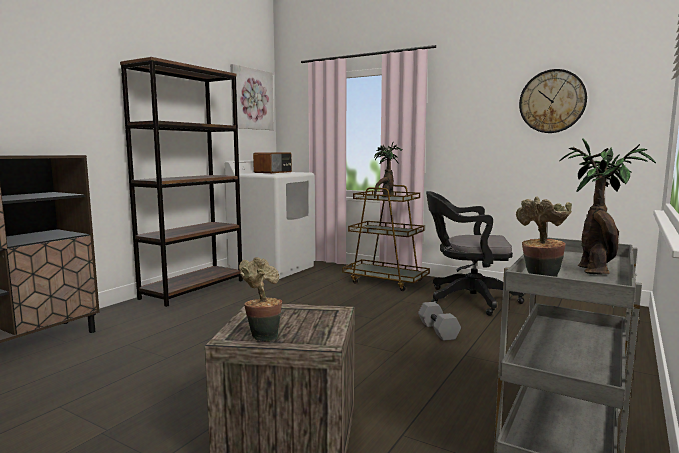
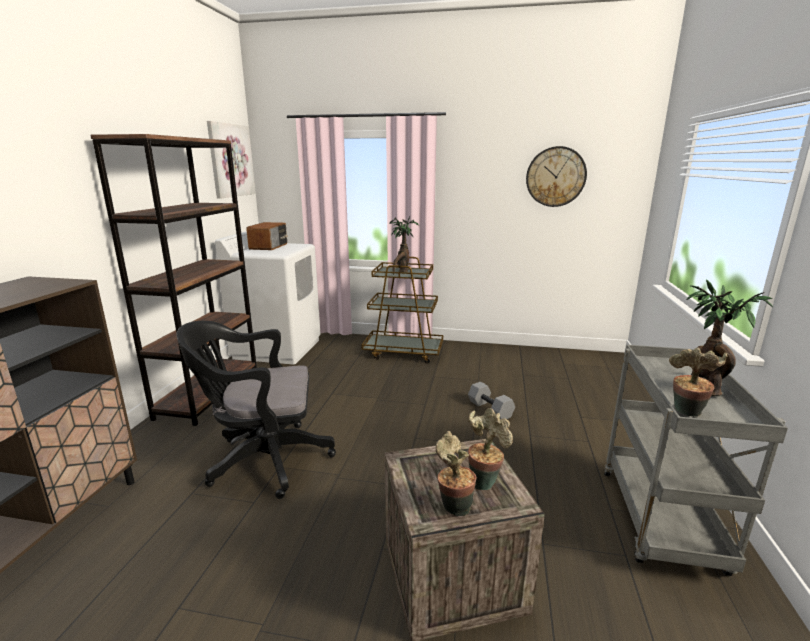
camera: 20 degrees left, 10 degrees up
(312, 327) = (485, 481): none -> potted plant
(467, 299) = (489, 366): black office chair -> black office chair (264, 460)

